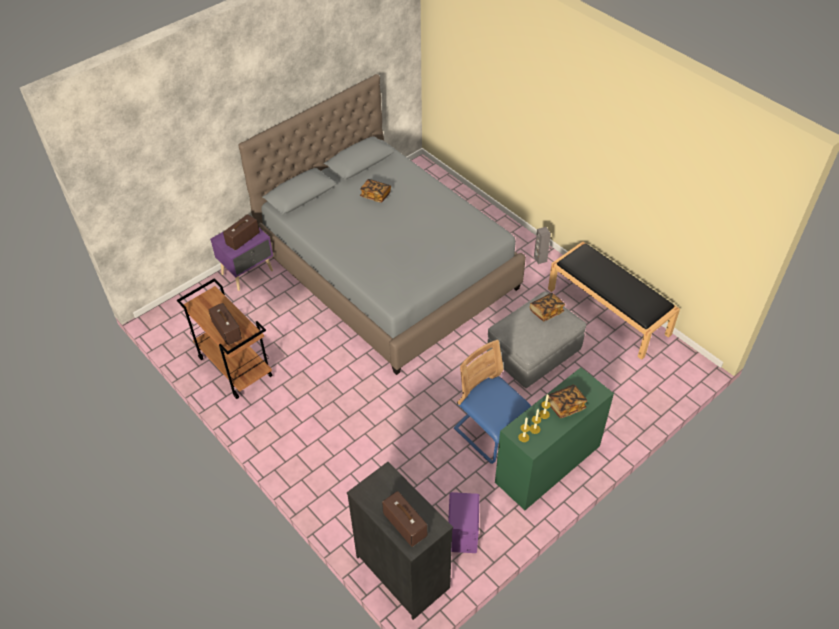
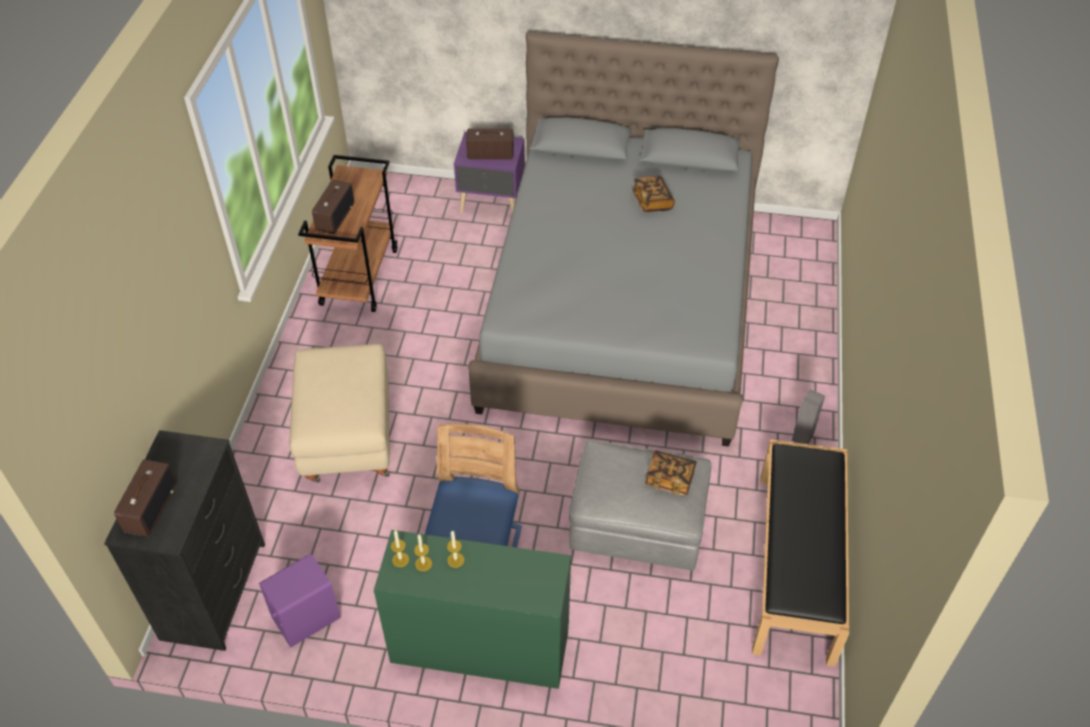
camera: 50 degrees right, 0 degrees up
(354, 444) = (347, 438): none -> beige ottoman
(565, 406) = (490, 575): book -> none

